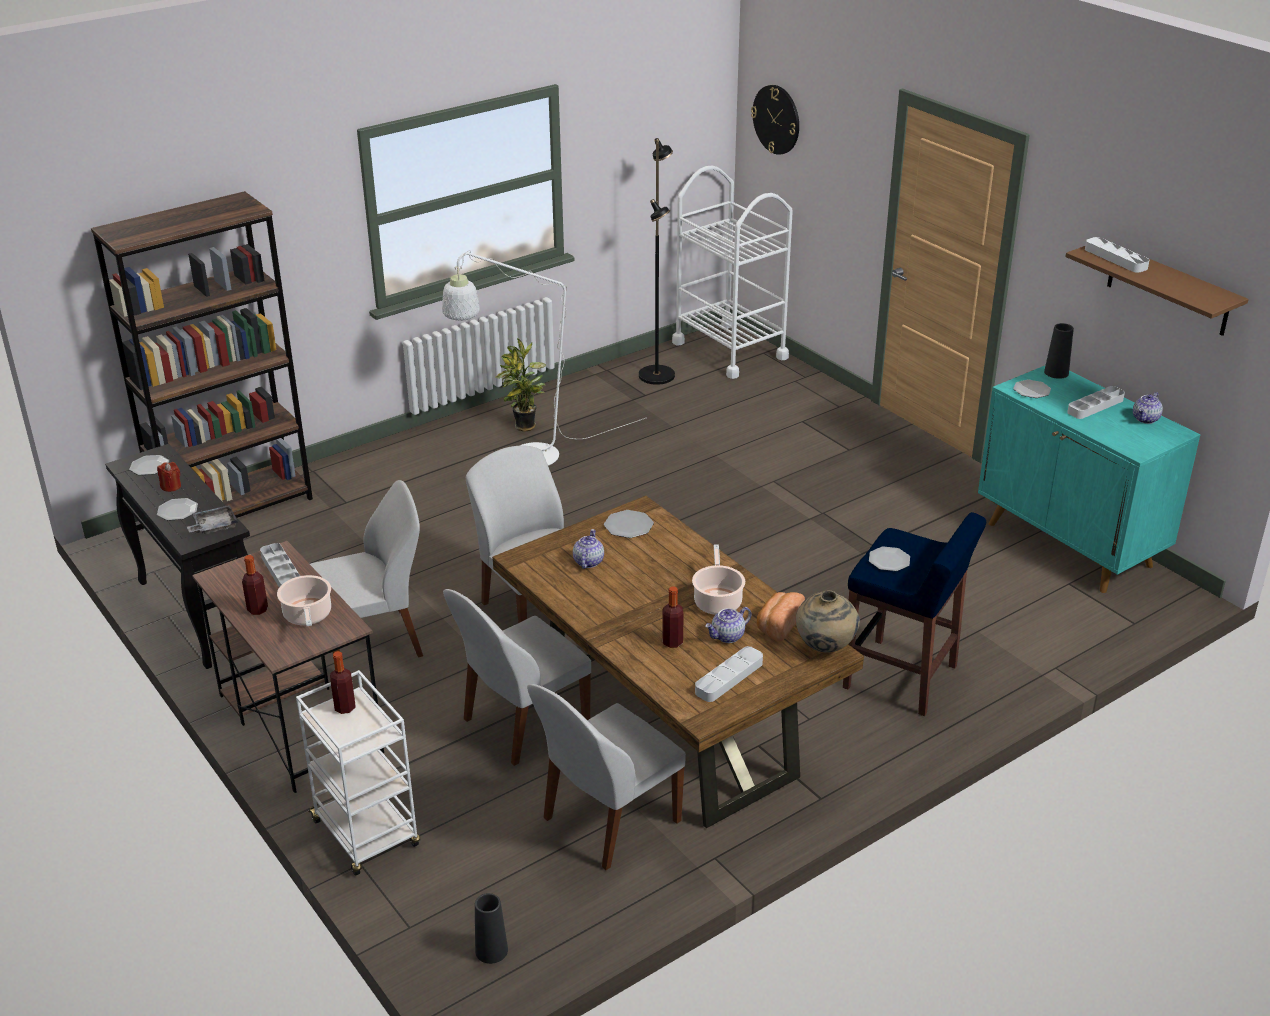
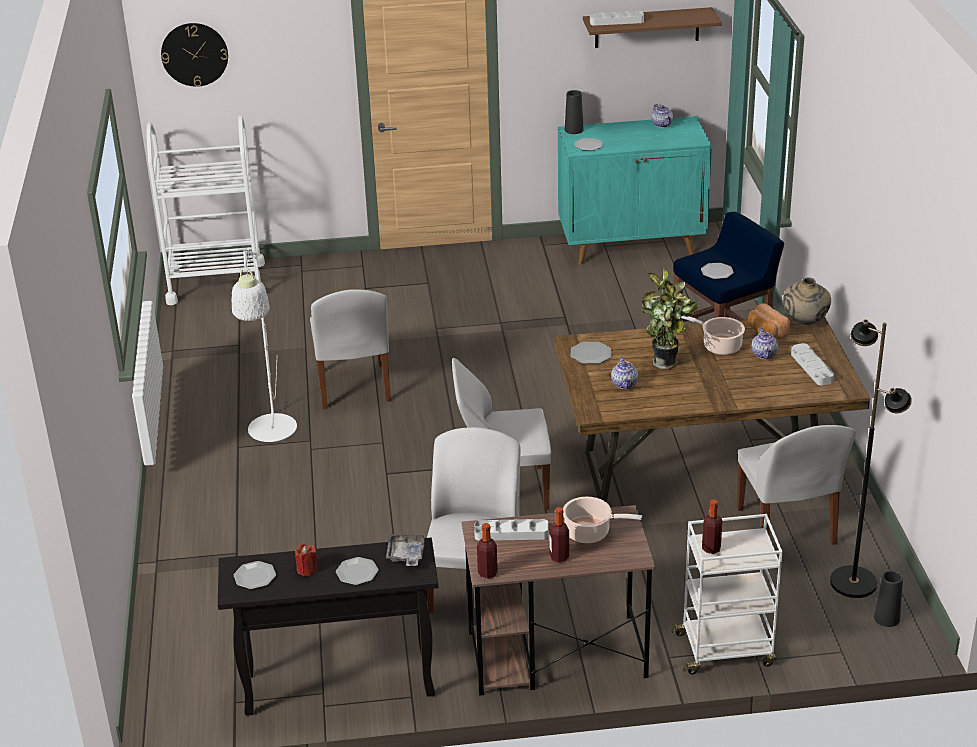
camera: 60 degrees left, 0 degrees up
(234, 509) = (174, 626): brown bookcase -> none
(523, 724) = (648, 537): white chair -> white chair (353, 388)
(524, 427) = (219, 420): potted plant -> potted plant (667, 364)
(588, 561) = (624, 384): teapot -> teapot turned 135 degrees counterclockwise
(657, 375) = (214, 329): black floor lamp -> black floor lamp (853, 582)
(672, 642) = (755, 377): bottle -> bottle (487, 573)
(1095, 406) = (630, 133): grey tray -> none

